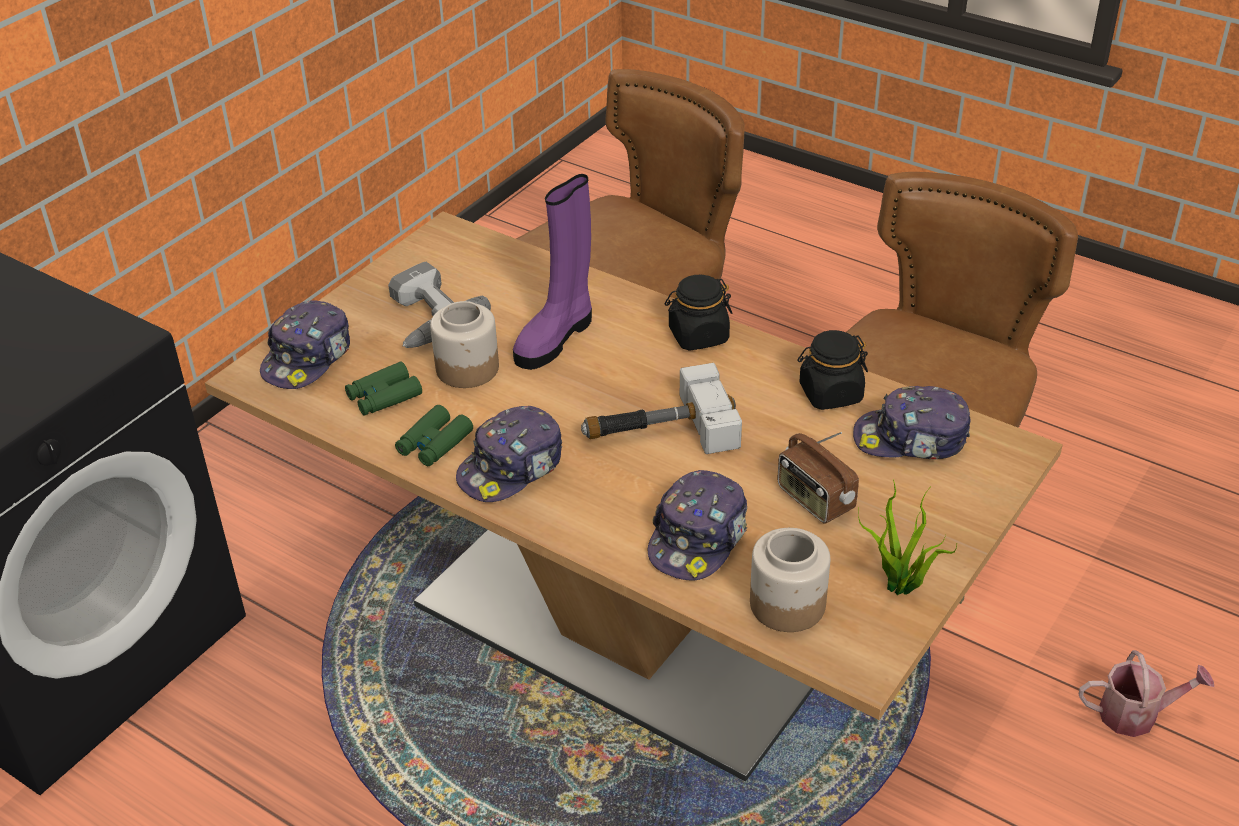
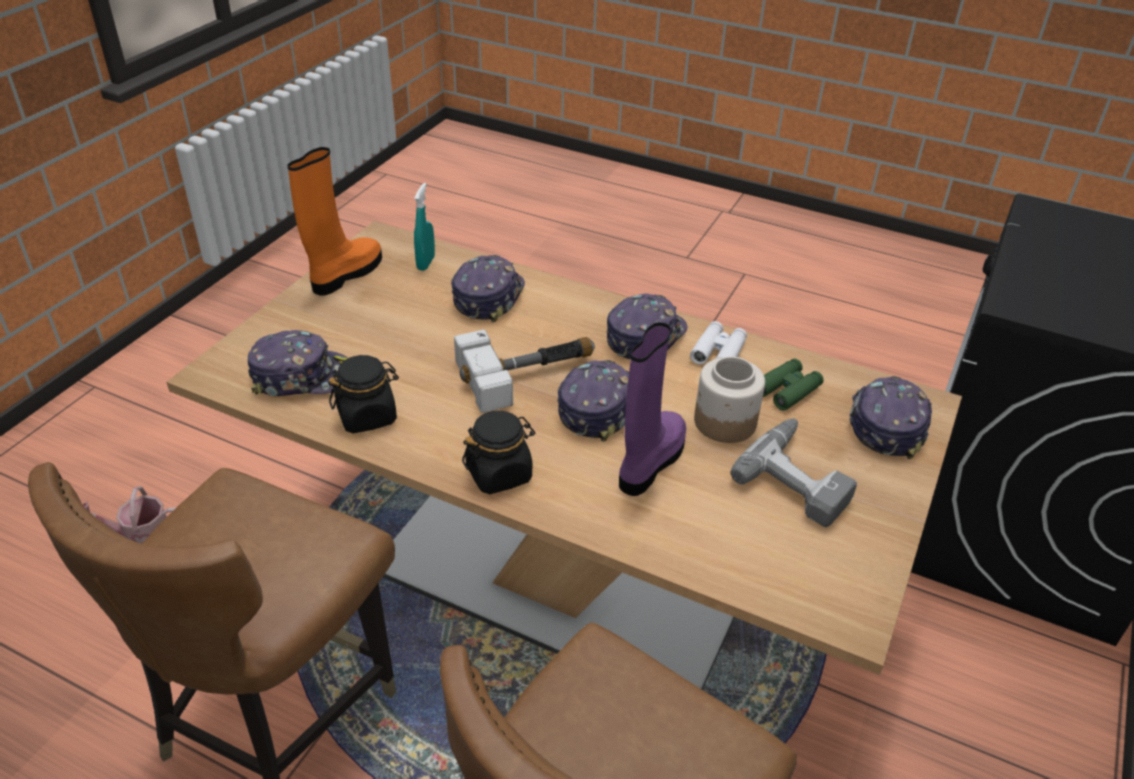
camera: 170 degrees right, 0 degrees up
(434, 443) = (718, 352): green binoculars -> white binoculars
(591, 389) = (598, 407): none -> cap
(786, 605) = (426, 263): jar -> turquoise spray bottle
(814, 500) = (397, 326): radio -> none
(899, 589) = (345, 274): potted plant -> orange boot

